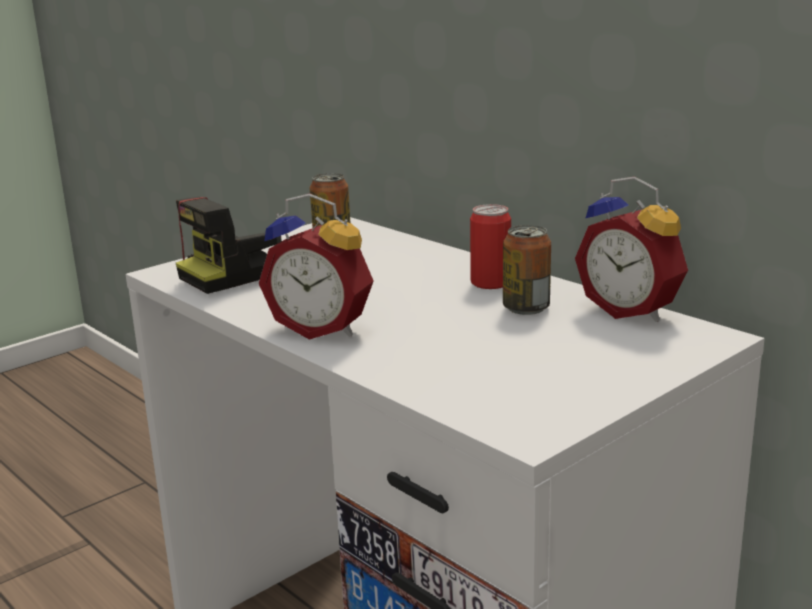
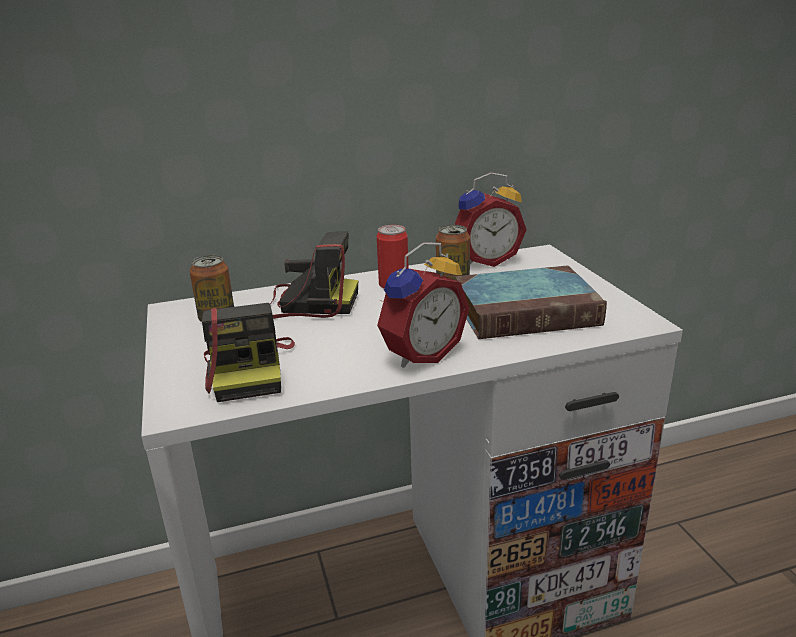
camera: 65 degrees left, 5 degrees up
(399, 261) = (308, 303): none -> camera
(487, 360) = (528, 311): none -> book

